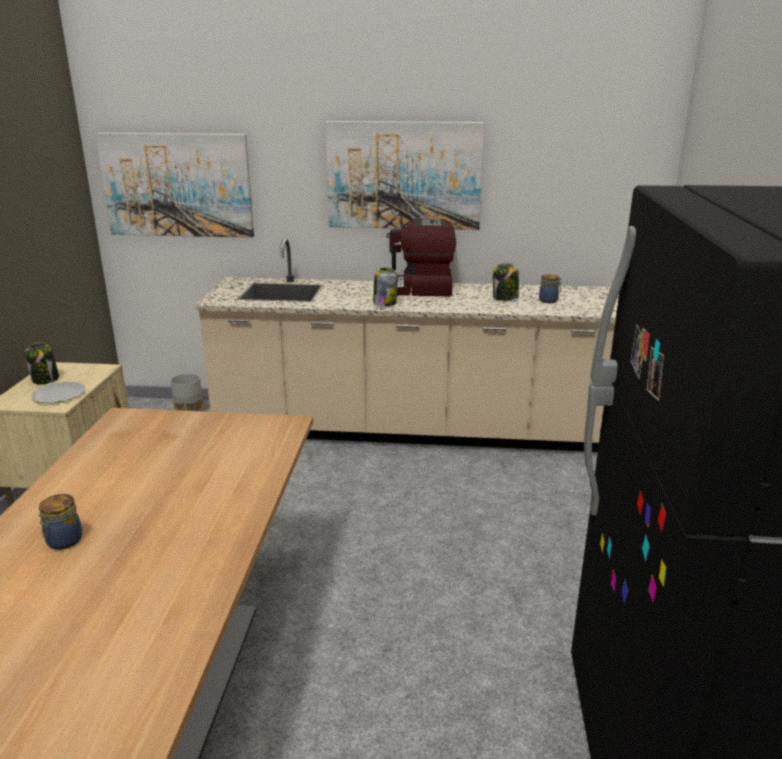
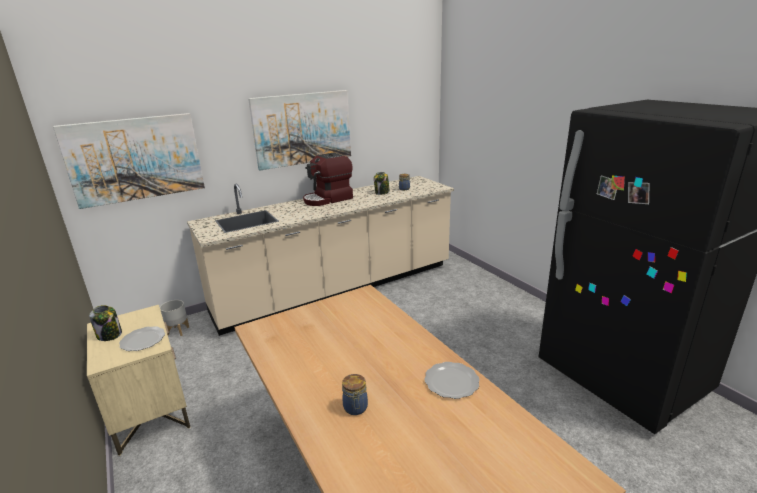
camera: 35 degrees left, 0 degrees up
(194, 568) = (450, 381): none -> plate
(384, 303) = (324, 211): jar -> none

